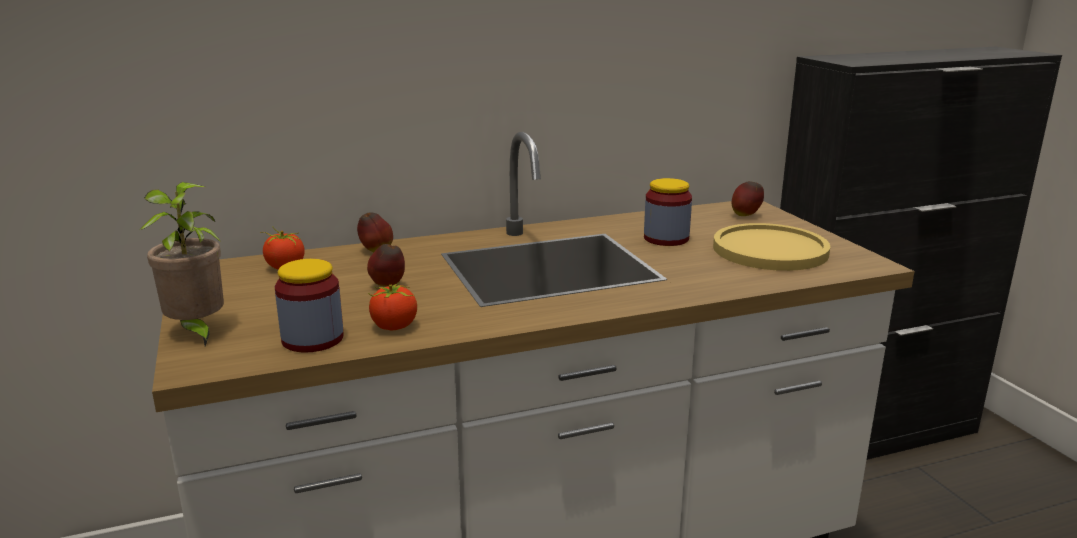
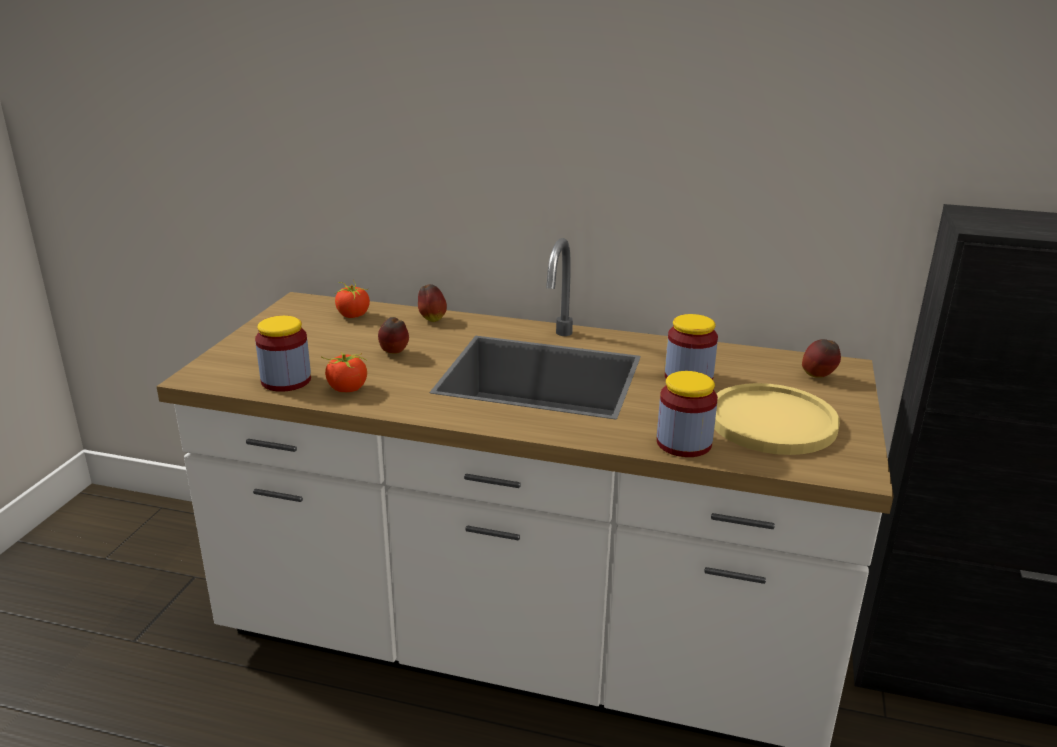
camera: 35 degrees right, 5 degrees up
(197, 332) = (232, 352): potted plant -> none
(742, 280) = (684, 443): none -> jar

